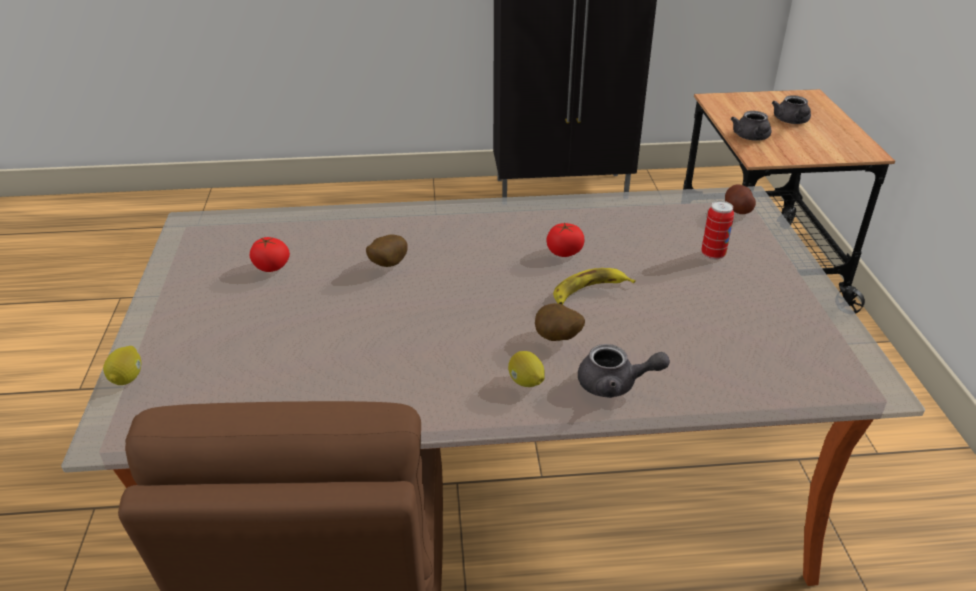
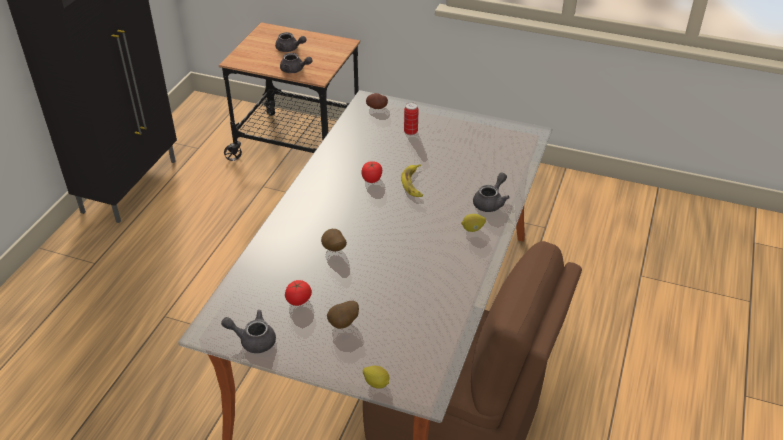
camera: 65 degrees left, 5 degrees up
(185, 257) = (253, 340): none -> grey teapot
(557, 339) = (446, 208): potato -> potato (344, 324)

